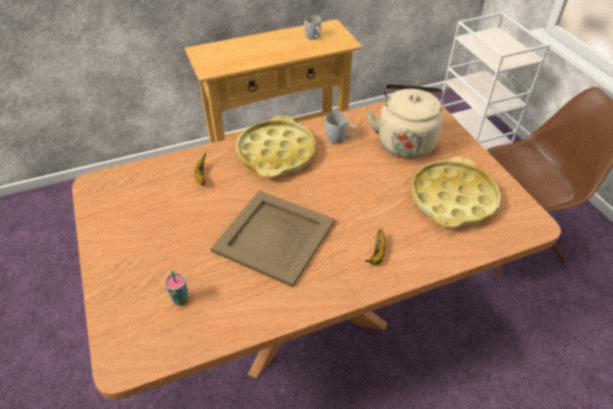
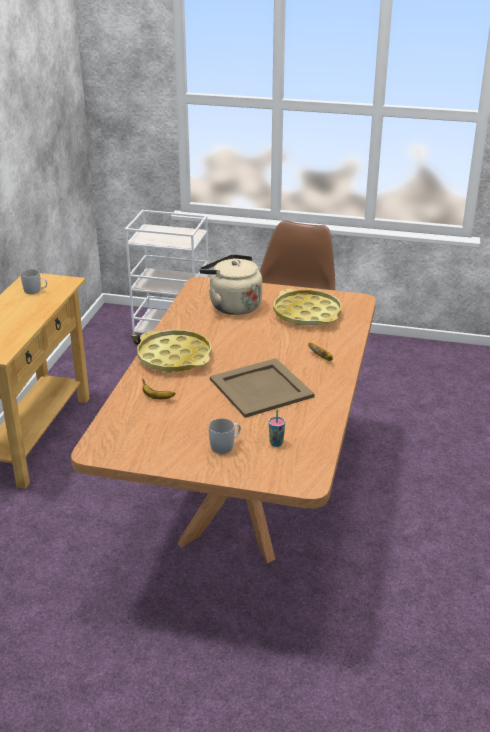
camera: 55 degrees left, 15 degrees down
(340, 138) = (194, 327): white mug -> white mug (226, 446)

